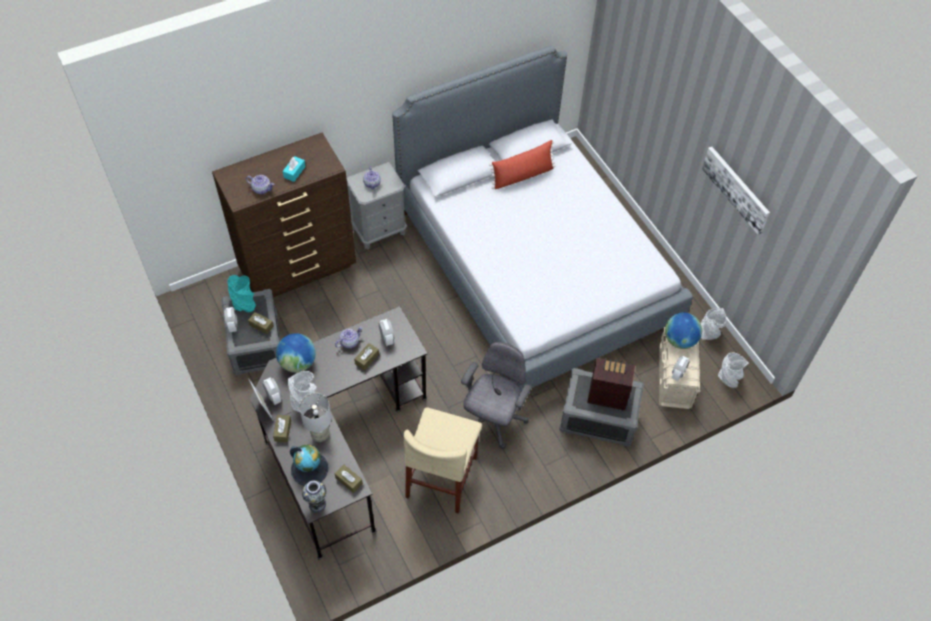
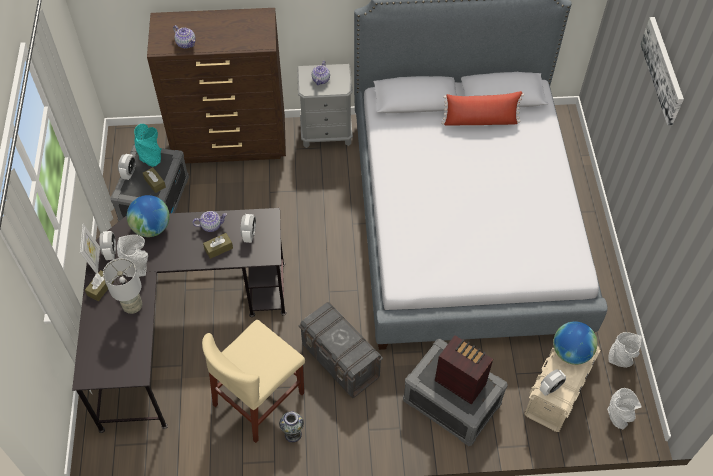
camera: 25 degrees right, 0 degrees up
(294, 172) = (226, 37): turquoise tissue box -> none
(309, 468) = (104, 336): globe -> none
(317, 504) = (91, 374): vase -> vase (293, 434)
(349, 481) = (134, 363): brown tissue box -> none
(493, 420) = (340, 362): grey office chair -> grey storage box
(736, 189) = (685, 203): picture -> picture (663, 70)

